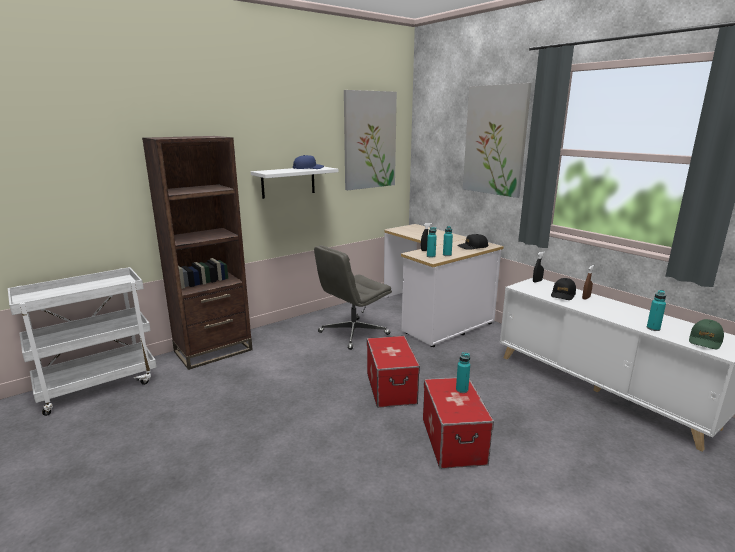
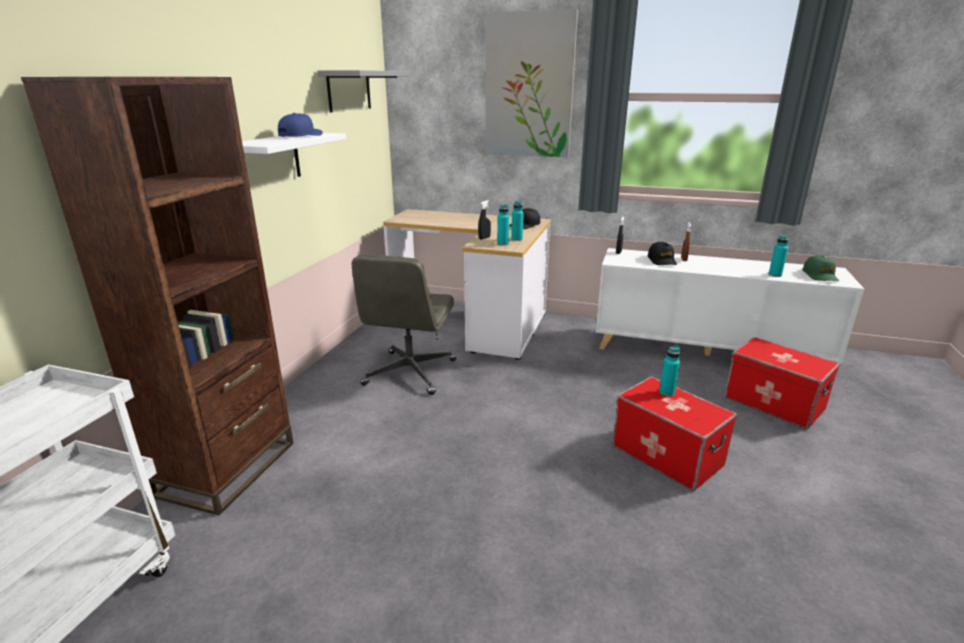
camera: 35 degrees left, 5 degrees up
(369, 140) = (349, 90): picture -> grey shelf
(391, 388) = (537, 423): storage box -> storage box (774, 403)

